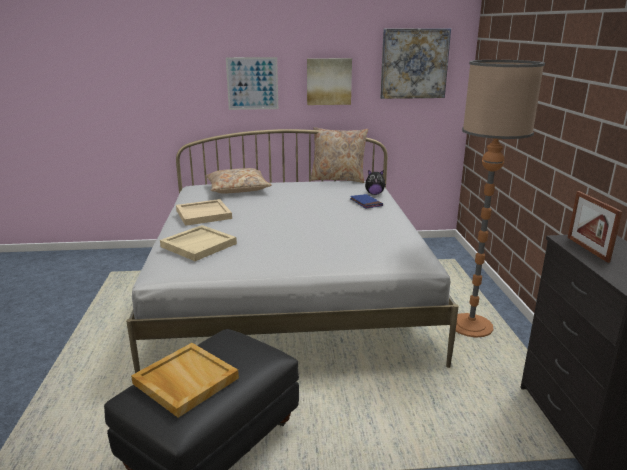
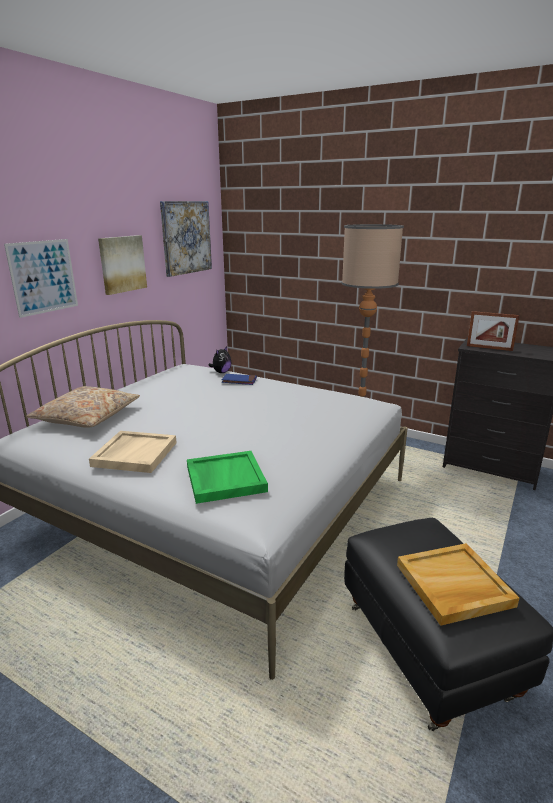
camera: 55 degrees left, 0 degrees up
(199, 245) = (225, 479): beige tray -> green tray
(338, 179) = (156, 372): beige pillow -> none

